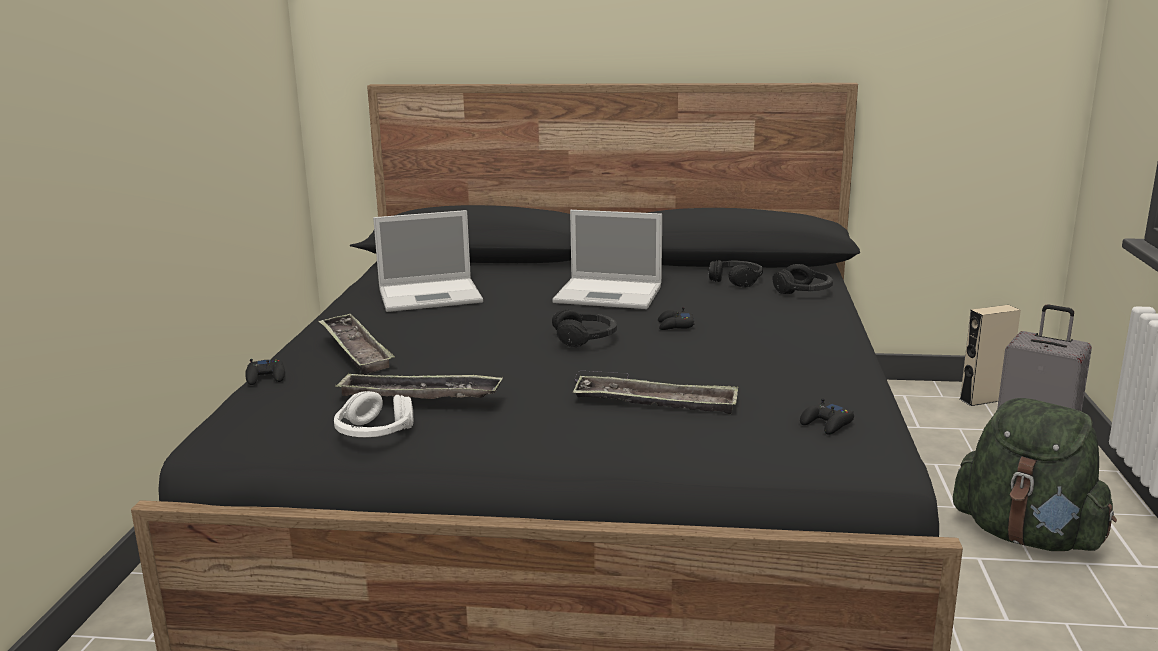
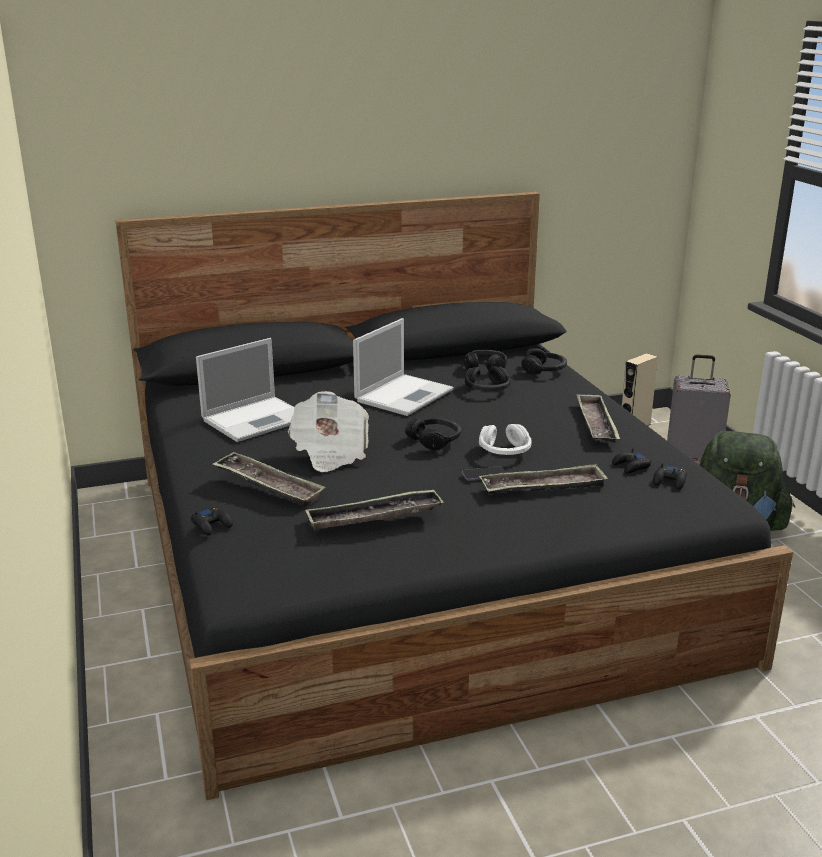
camera: 25 degrees left, 5 degrees up
(374, 432) = (370, 556): white headphones -> white headphones (505, 451)
(457, 332) = (330, 452): none -> newspaper
(610, 294) = (405, 395): laptop -> laptop turned 45 degrees counterclockwise
(675, 325) = (485, 416): black game controller -> black game controller (631, 466)
(712, 301) = (487, 389): none -> black headphones
(803, 351) = (596, 423): none -> tray

